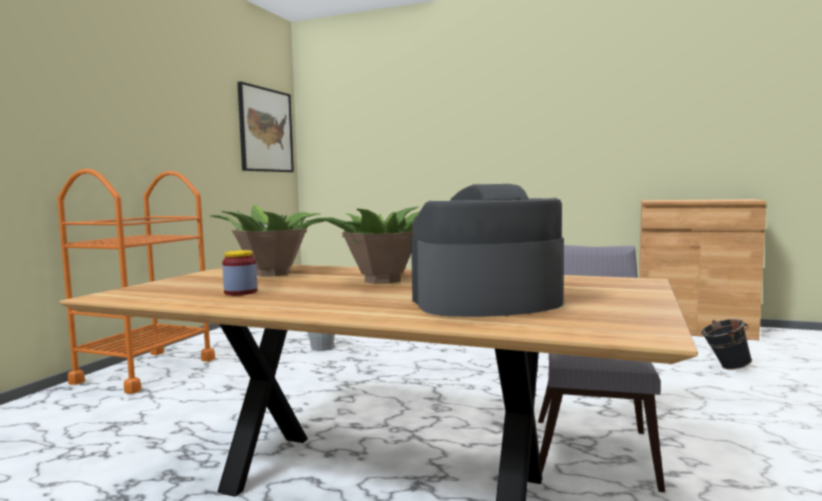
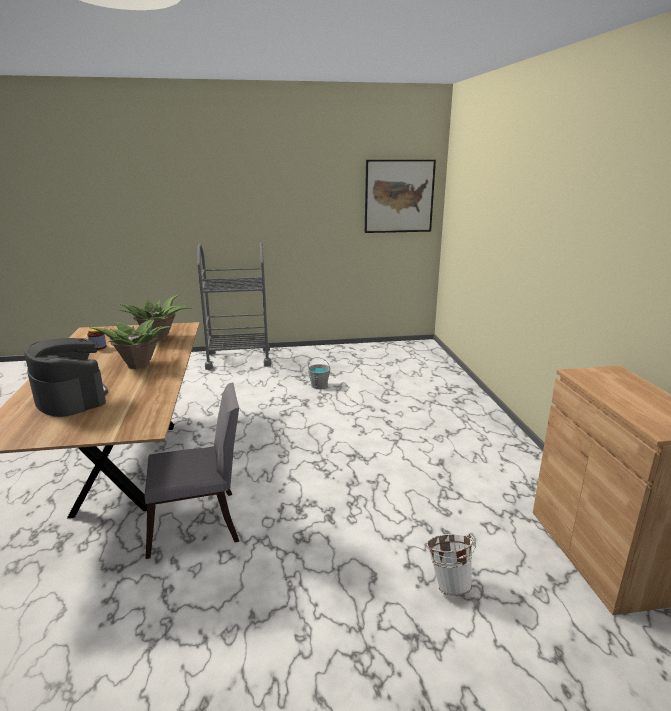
camera: 60 degrees right, 15 degrees up
(146, 370) = (238, 359): orange cart -> grey cart
(724, 367) = (448, 583): black bucket -> white bucket

